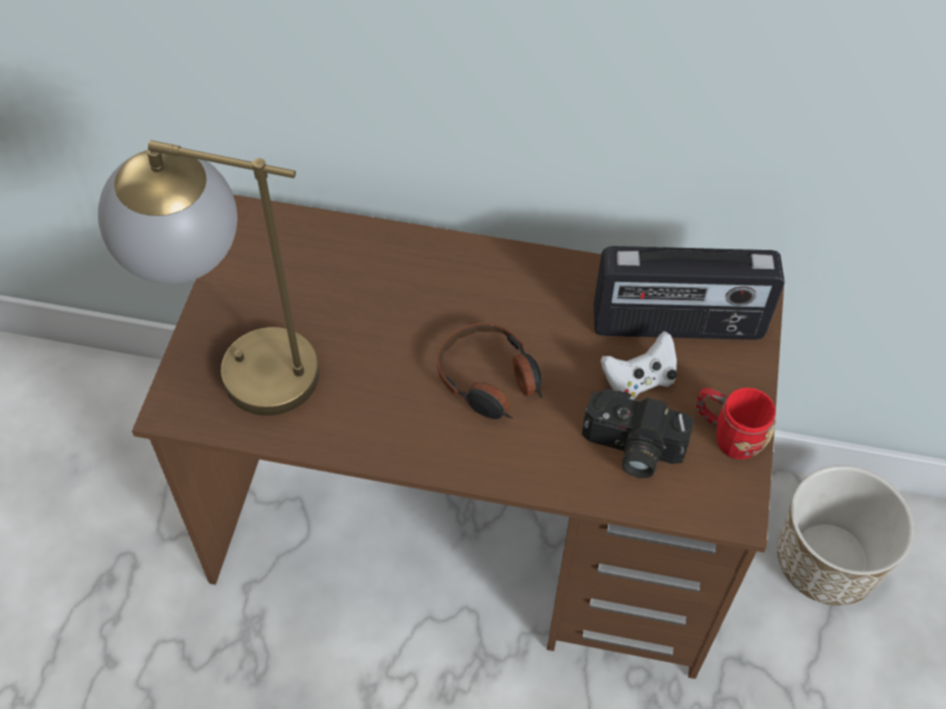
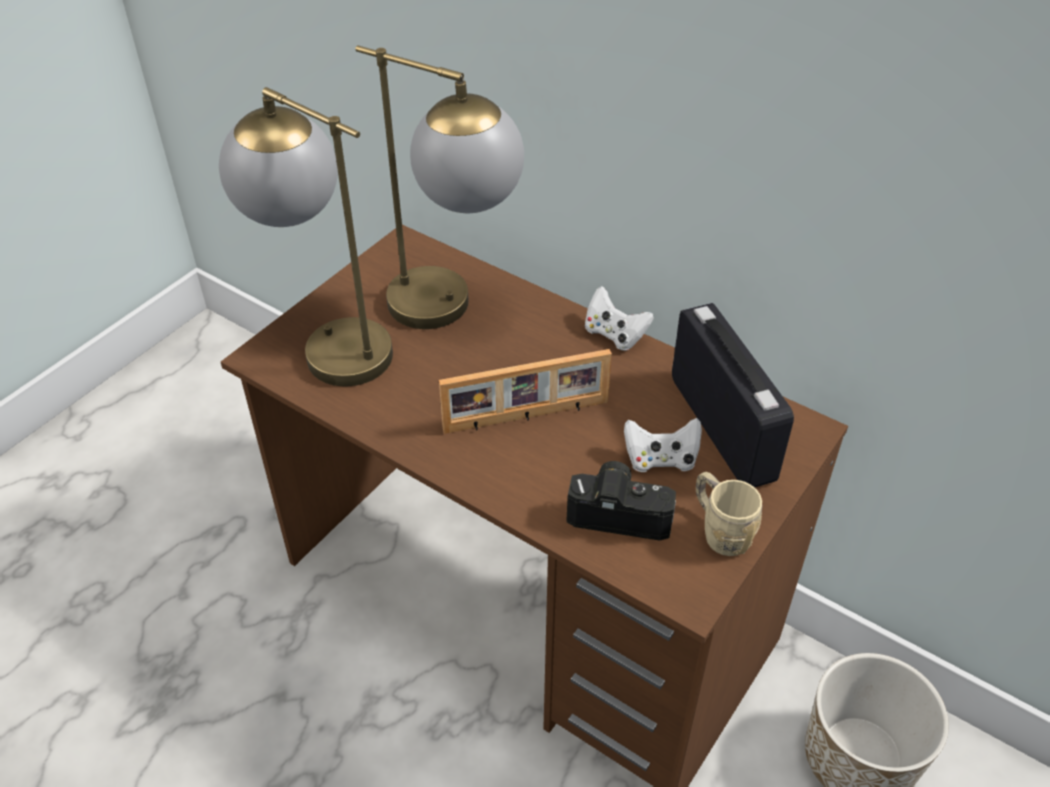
camera: 25 degrees right, 10 degrees down
(351, 283) = (455, 311): none -> table lamp
(490, 381) = (526, 417): headphones -> picture frame
(525, 257) = (614, 335): none -> white game controller
(631, 449) = (621, 511): camera -> camera turned 150 degrees clockwise
(677, 326) = (723, 428): radio -> radio turned 135 degrees counterclockwise
(727, 435) = (720, 530): red mug -> beige mug

